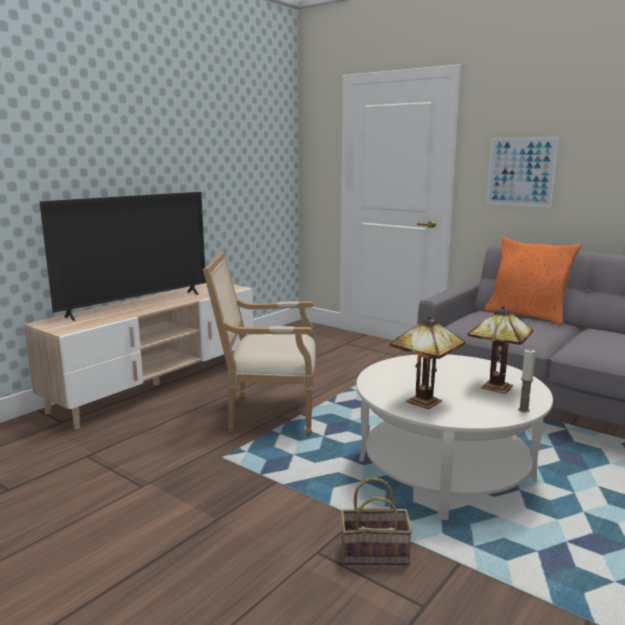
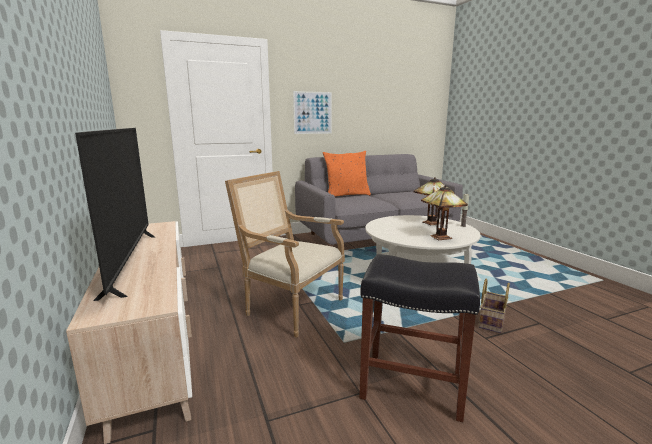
camera: 60 degrees left, 0 degrees up
(170, 511) = (411, 385): none -> black stool
(267, 413) = (290, 307): armchair -> armchair turned 90 degrees clockwise

